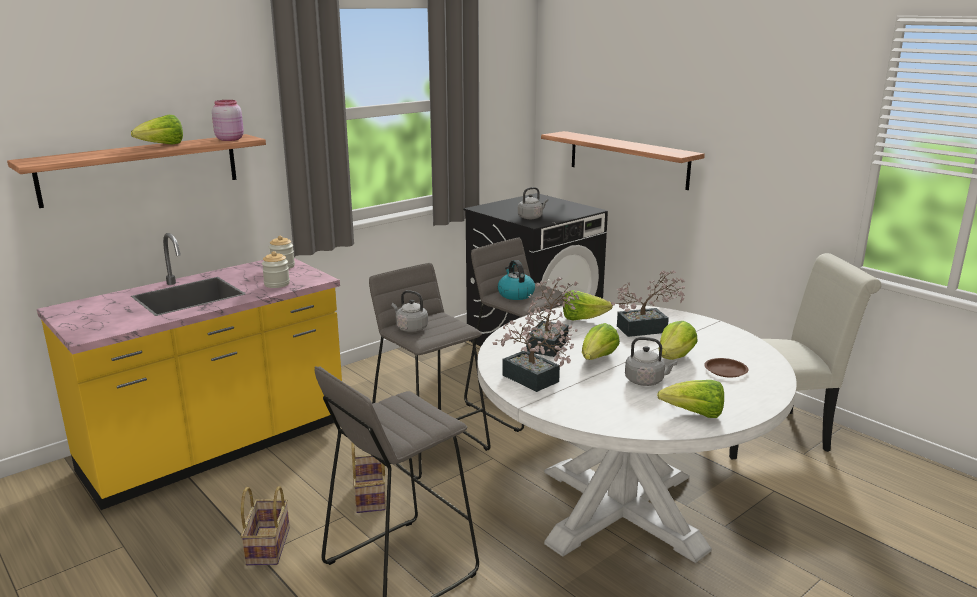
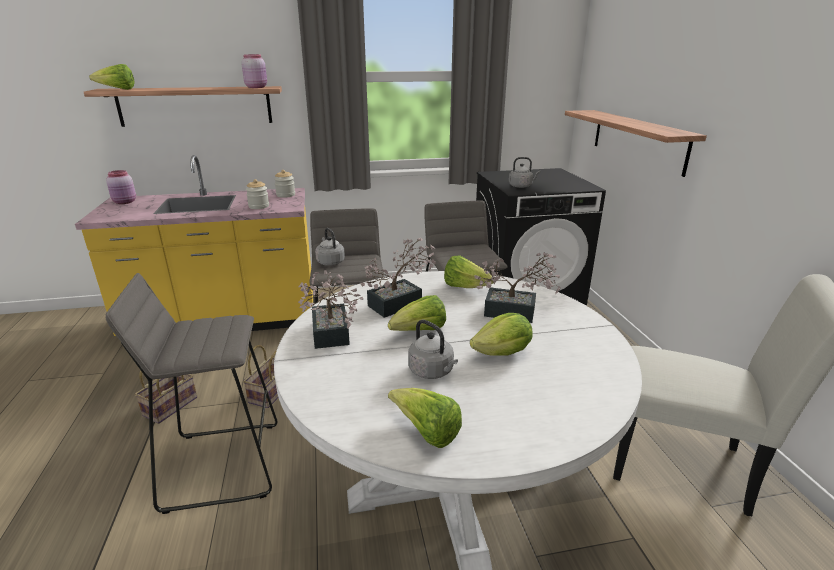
camera: 30 degrees right, 5 degrees up
(79, 310) = (125, 202): none -> pink jar
(162, 145) = (204, 87): lettuce -> lettuce (118, 89)
(515, 294) = (454, 252): kettle -> none
(726, 370) = (540, 388): brown plate -> none

